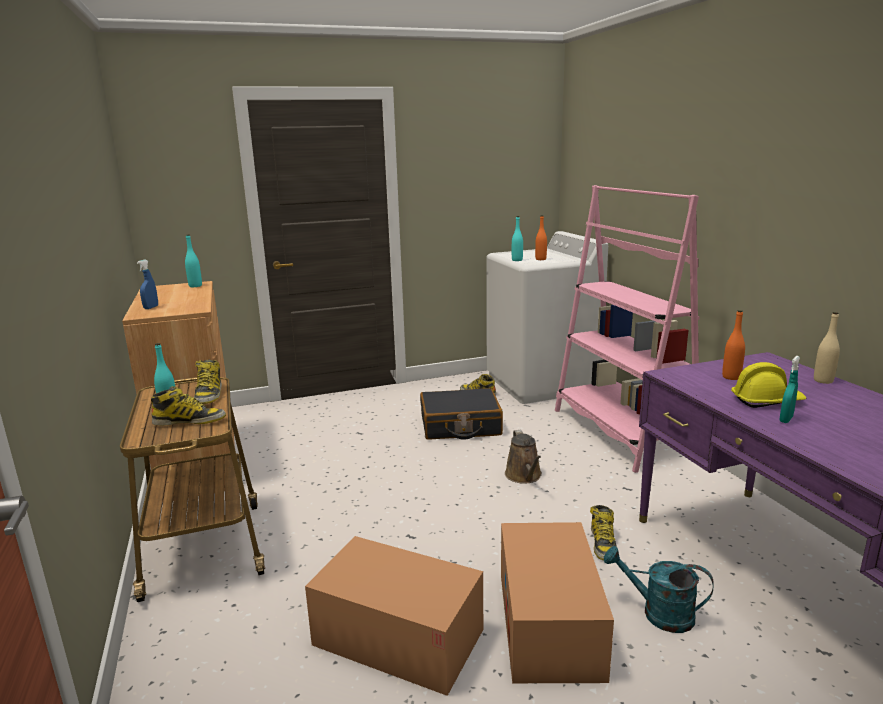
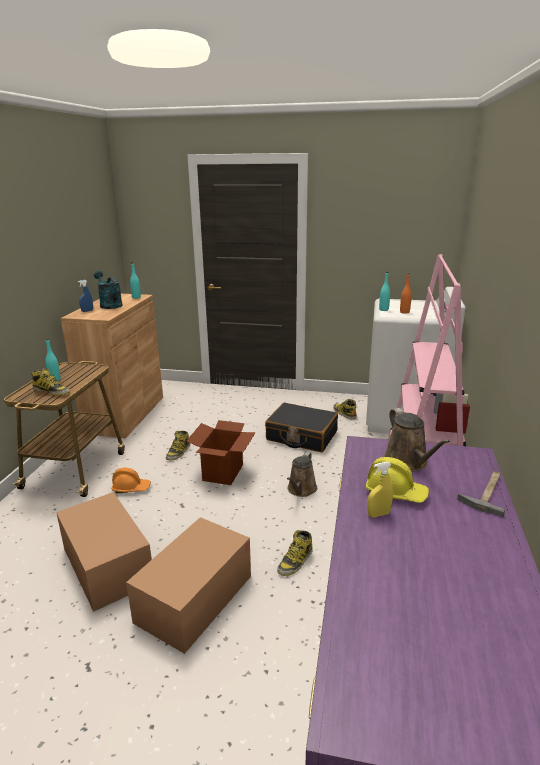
camera: 30 degrees right, 5 degrees up
(209, 394) = (84, 376): boot -> boot (178, 452)
(319, 541) = (131, 488): none -> orange hard hat
(417, 487) = (223, 472): none -> cardboard box
(658, 613) = (271, 627): turquoise watering can -> turquoise watering can (109, 305)
(731, 377) = (408, 462): orange bottle -> brown watering can
(786, 419) = (378, 514): turquoise spray bottle -> yellow spray bottle
(823, 380) = (487, 492): beige bottle -> hammer

